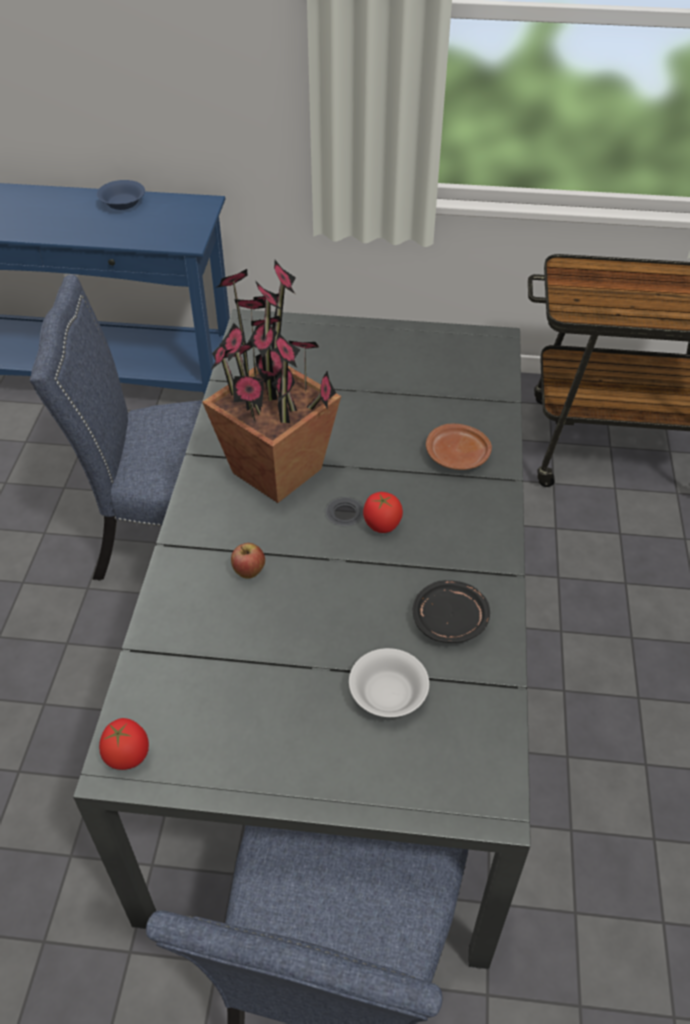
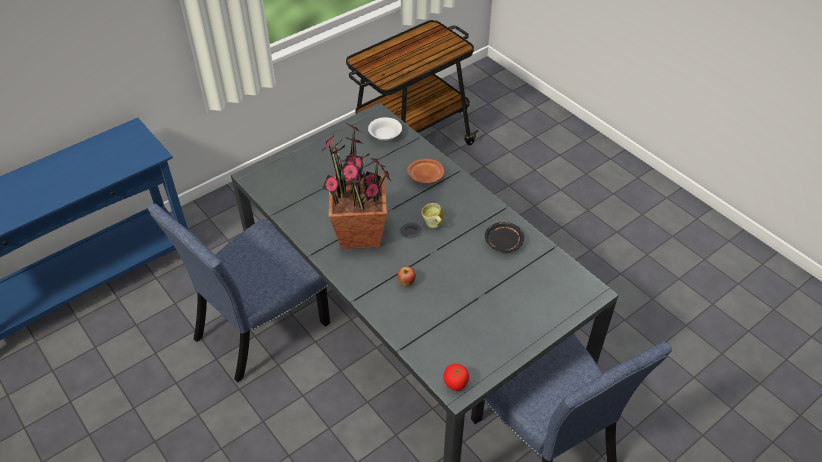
camera: 45 degrees left, 0 degrees up
(123, 203) = (80, 155): blue bowl -> none
(381, 525) = (433, 225): tomato -> mug
(387, 693) = (515, 284): white bowl -> white bowl (384, 135)

